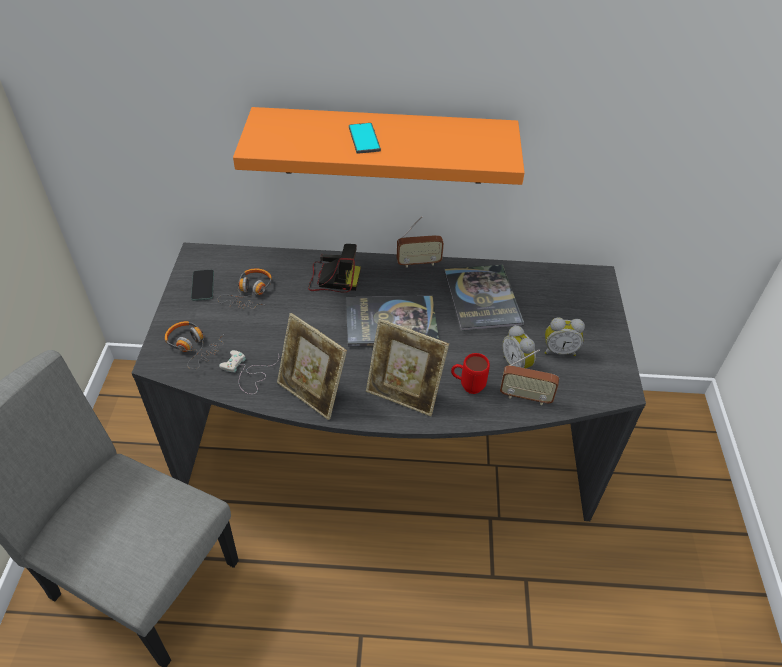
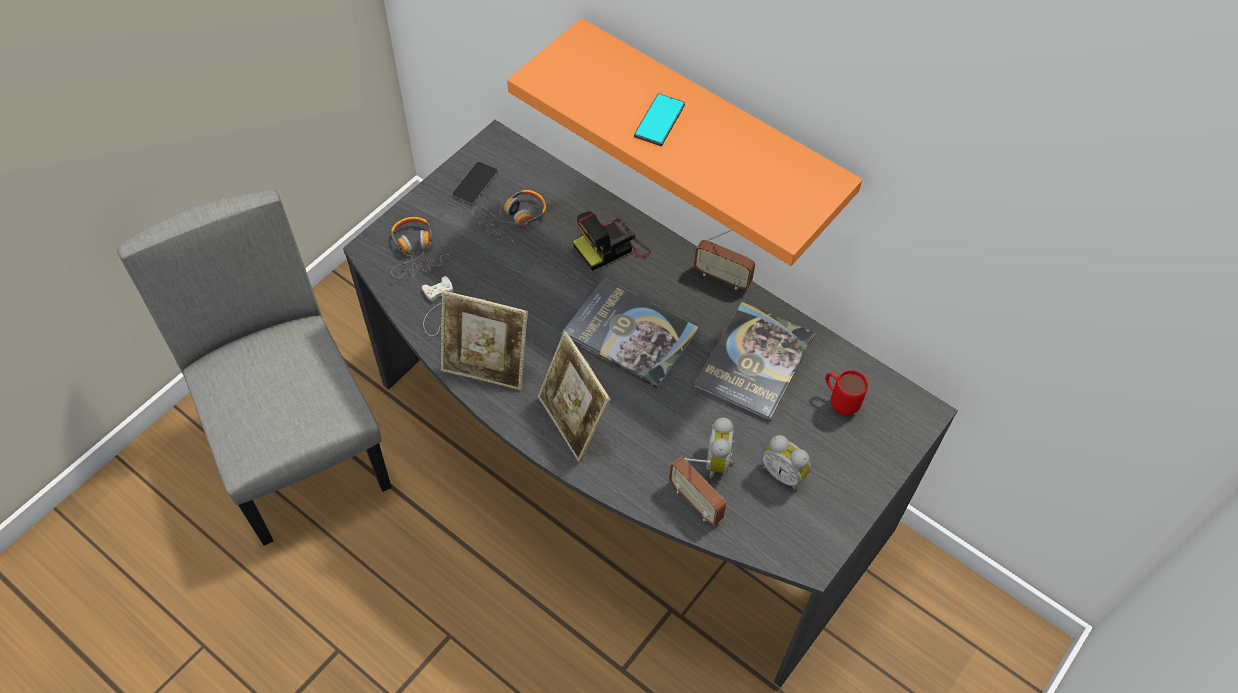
camera: 35 degrees right, 10 degrees up
(312, 393) = (486, 367): picture frame -> picture frame turned 60 degrees counterclockwise
(332, 279) = (611, 247): camera -> camera turned 105 degrees clockwise
(467, 386) = (644, 453): red mug -> red mug (839, 402)

